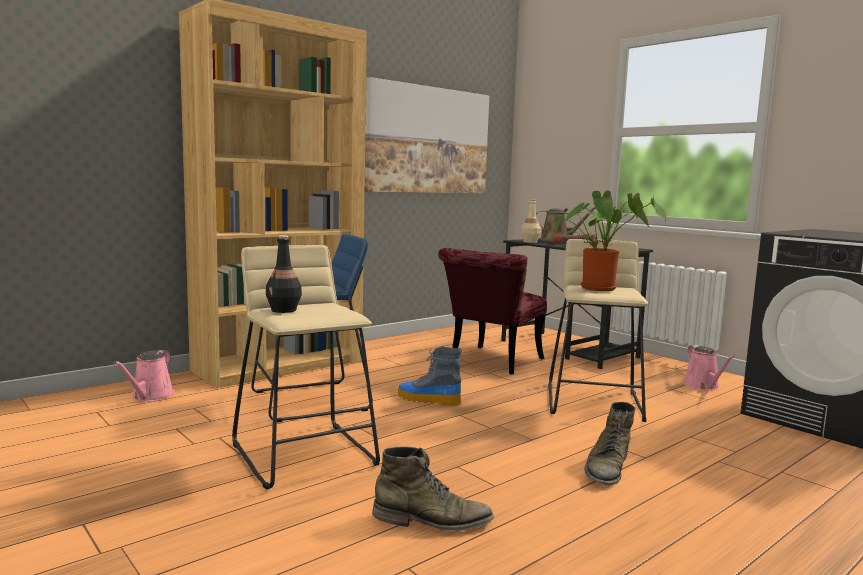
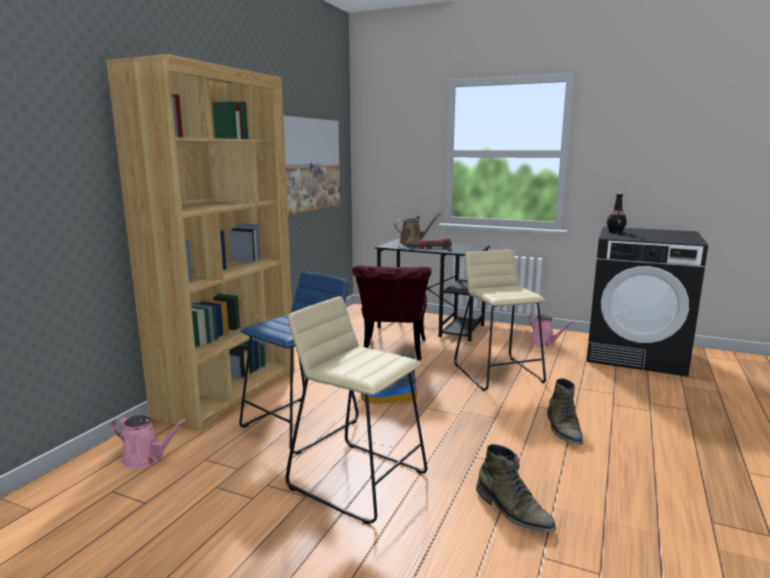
camera: 25 degrees left, 5 degrees up
(150, 396) = (146, 458): pink watering can -> pink watering can turned 60 degrees counterclockwise
(284, 310) = (345, 366): black bottle -> black bottle (615, 232)
(432, 521) = (513, 511): green boot -> green boot turned 75 degrees clockwise
(530, 242) = (398, 247): beige bottle -> none
(601, 288) = (503, 290): potted plant -> none

